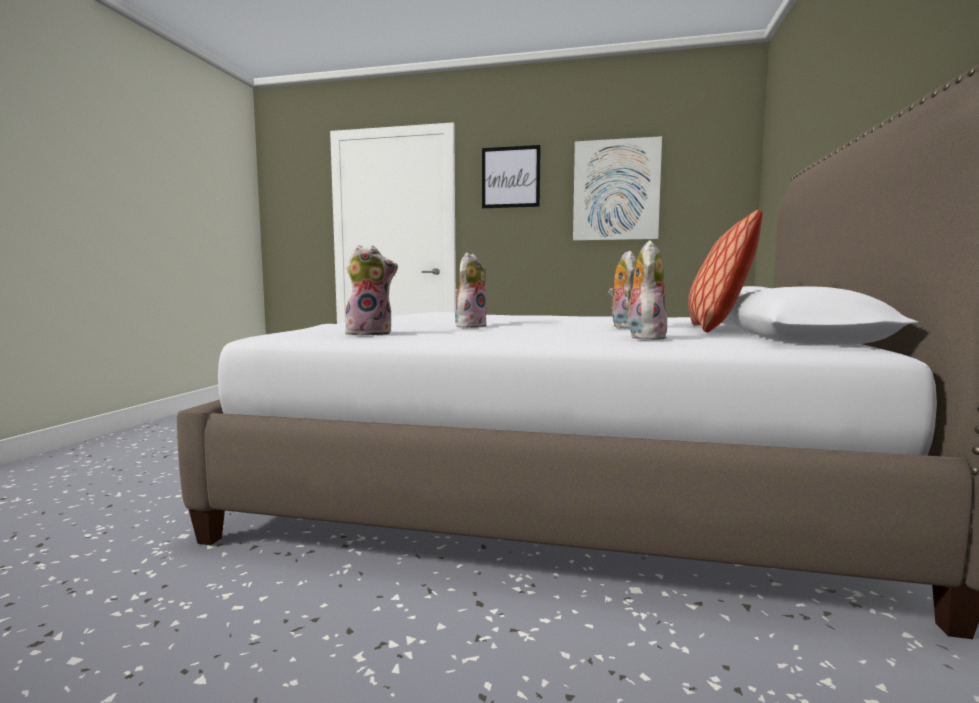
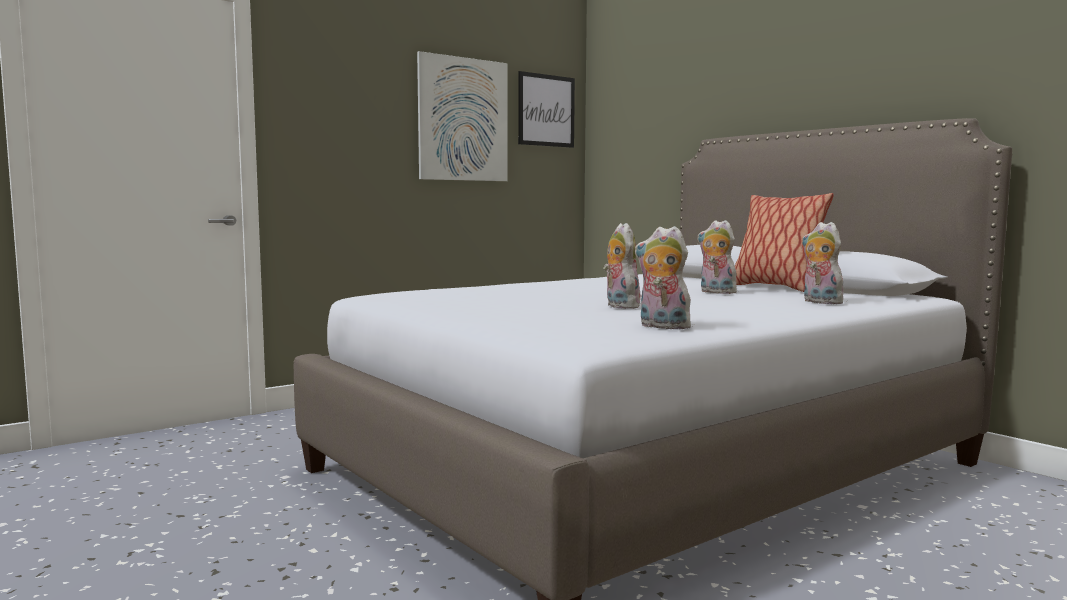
camera: 50 degrees left, 0 degrees up
(370, 334) = (661, 327): plush toy -> plush toy turned 90 degrees counterclockwise
(510, 177) = (338, 85): picture -> picture (546, 110)

